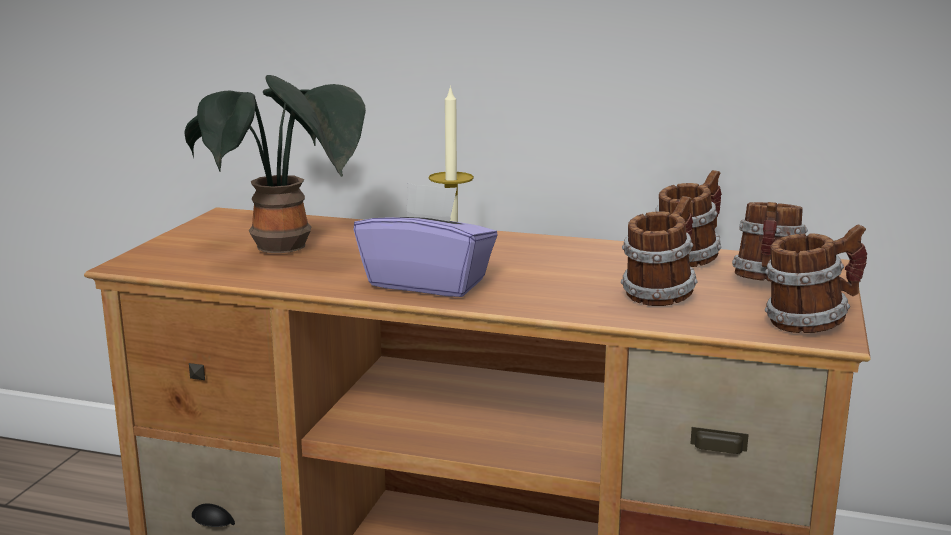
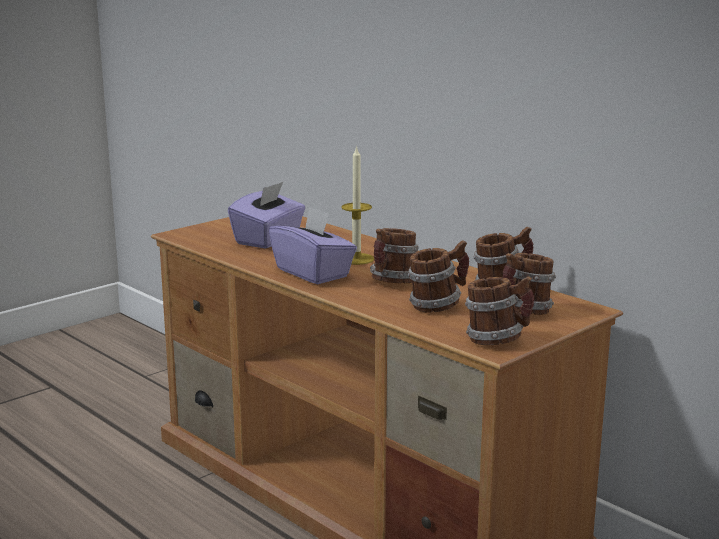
camera: 30 degrees right, 0 degrees up
(286, 249) = (268, 239): potted plant -> purple tissue box
(552, 276) = (392, 282): none -> mug

